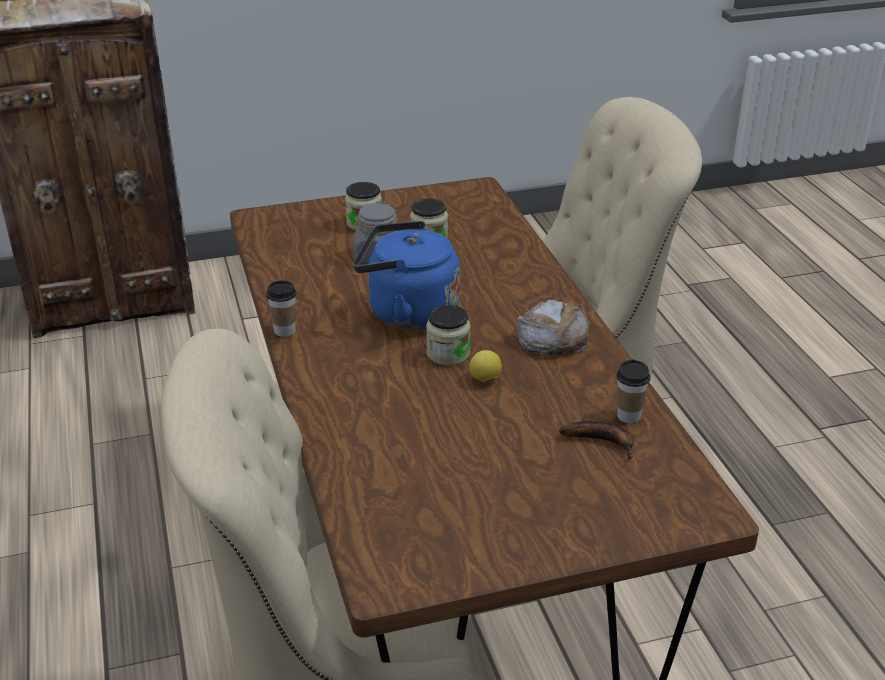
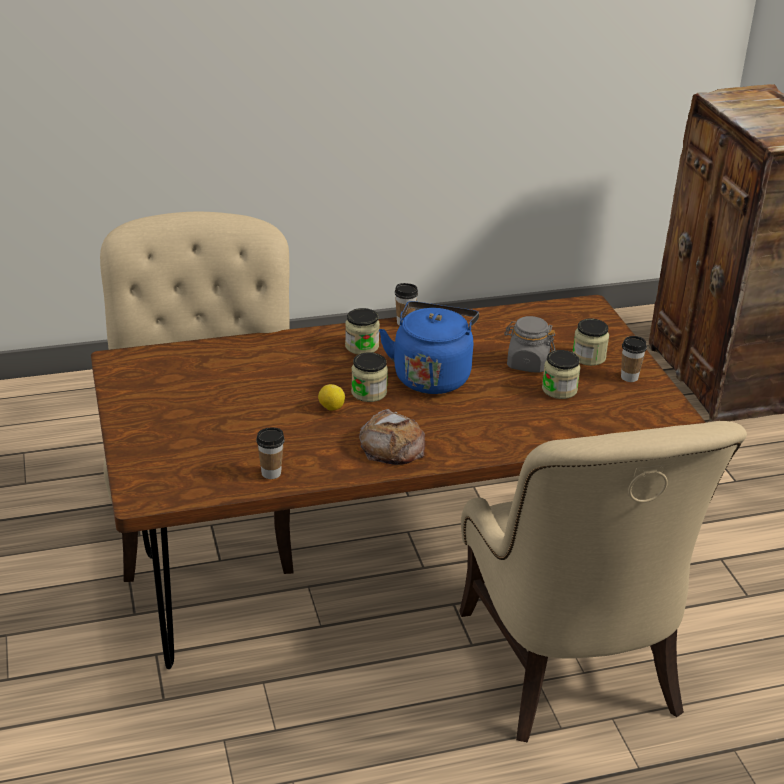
camera: 90 degrees right, 0 degrees up
(342, 361) = (362, 346): none -> jar
(402, 206) = (629, 377): none -> cup
(603, 441) = (240, 457): banana -> none

